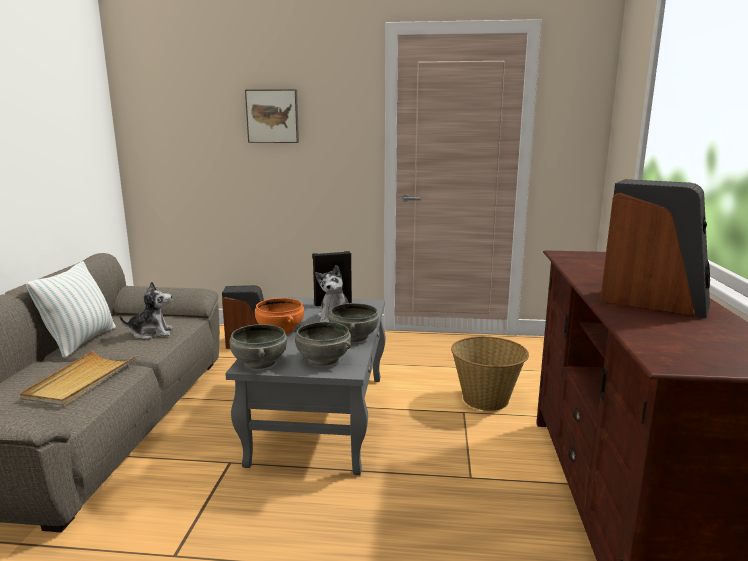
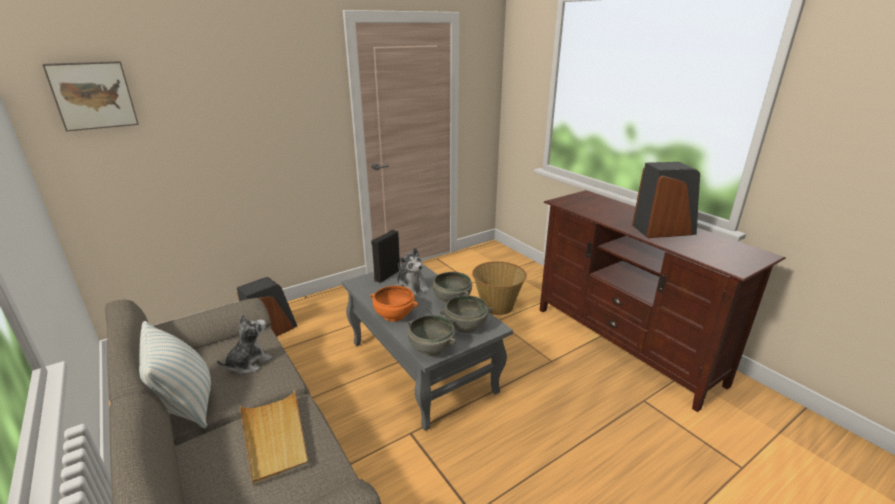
camera: 40 degrees left, 10 degrees up
(273, 116) = (242, 107): picture -> picture (93, 95)

